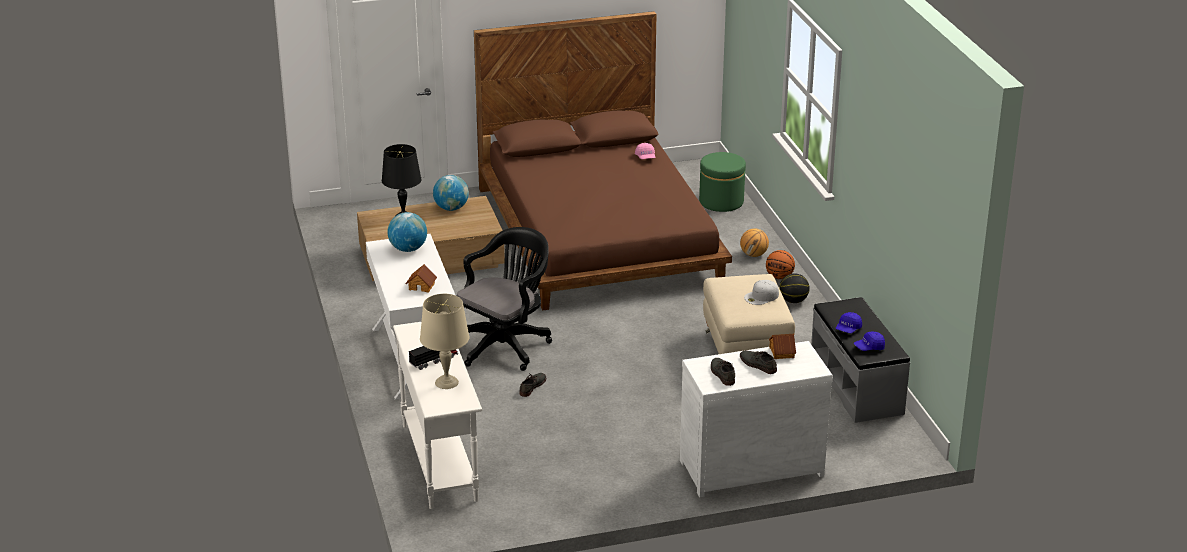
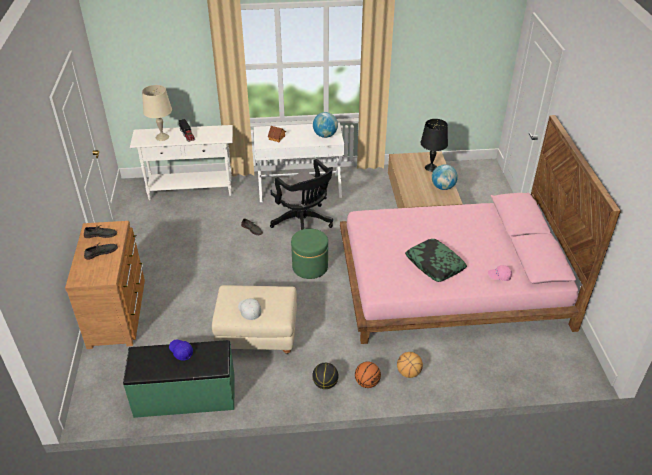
camera: 100 degrees right, 10 degrees up
(600, 235) = (450, 283): brown bed -> pink bed
(639, 191) = (434, 264): none -> pillow
(721, 202) = (511, 369): green ottoman -> green ottoman (310, 267)
(749, 466) = (119, 312): white dresser -> brown dresser
(781, 352) = (108, 267): toy house -> none
(857, 386) = (185, 396): grey bench -> green bench
(869, 348) = (148, 358): blue cap -> none

